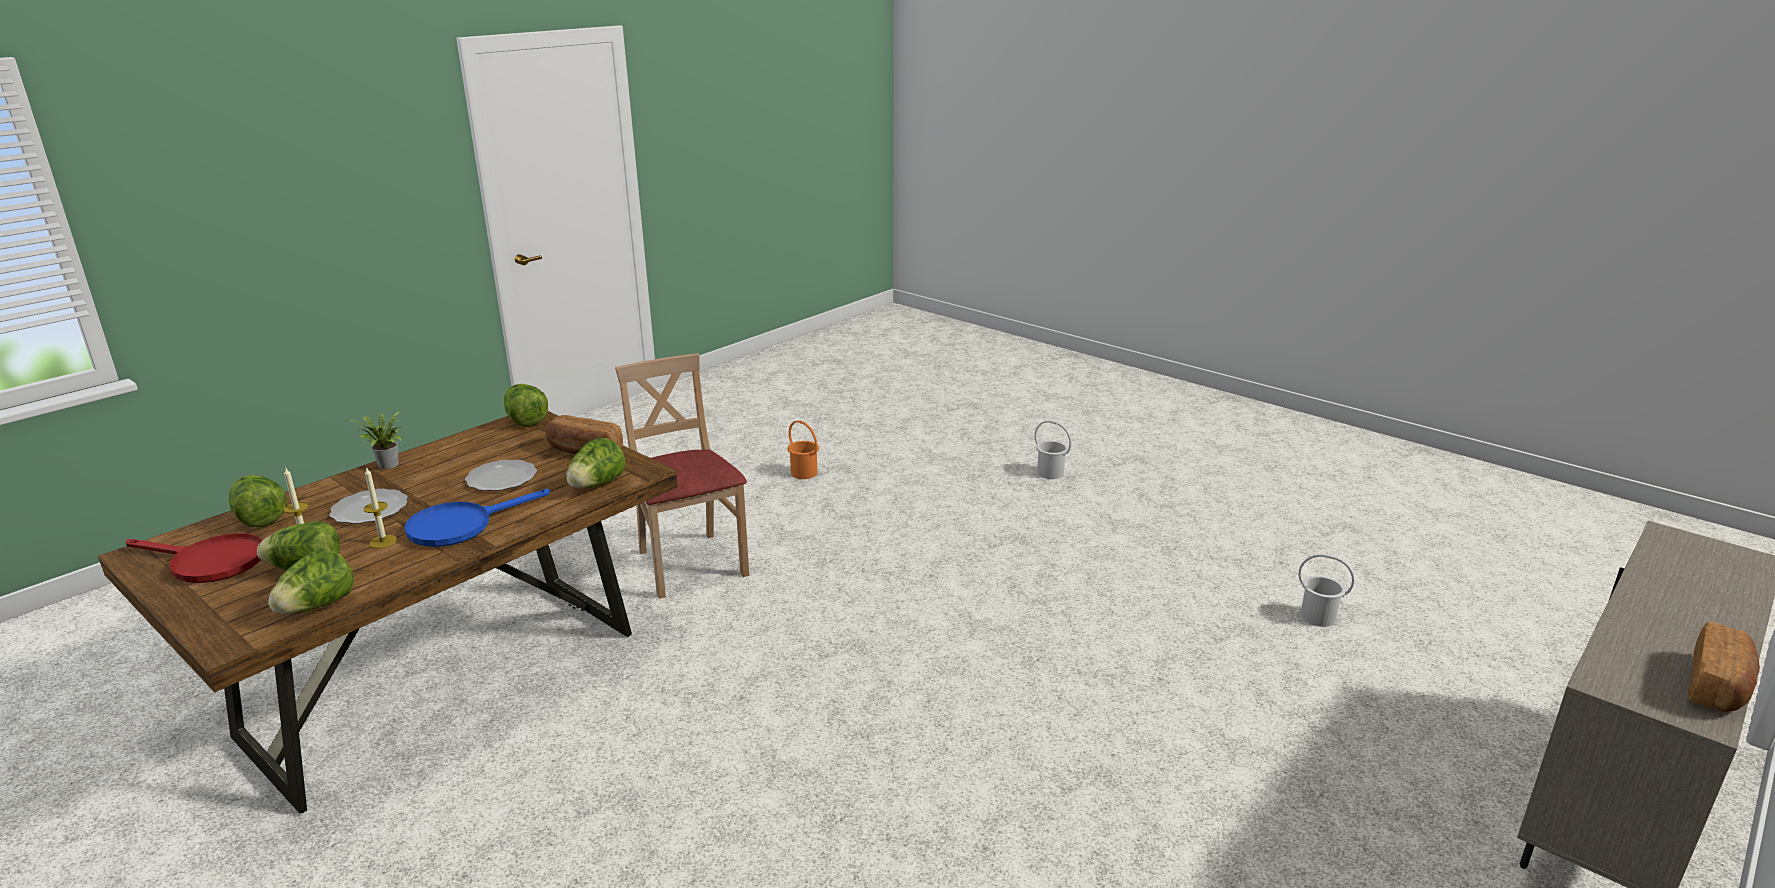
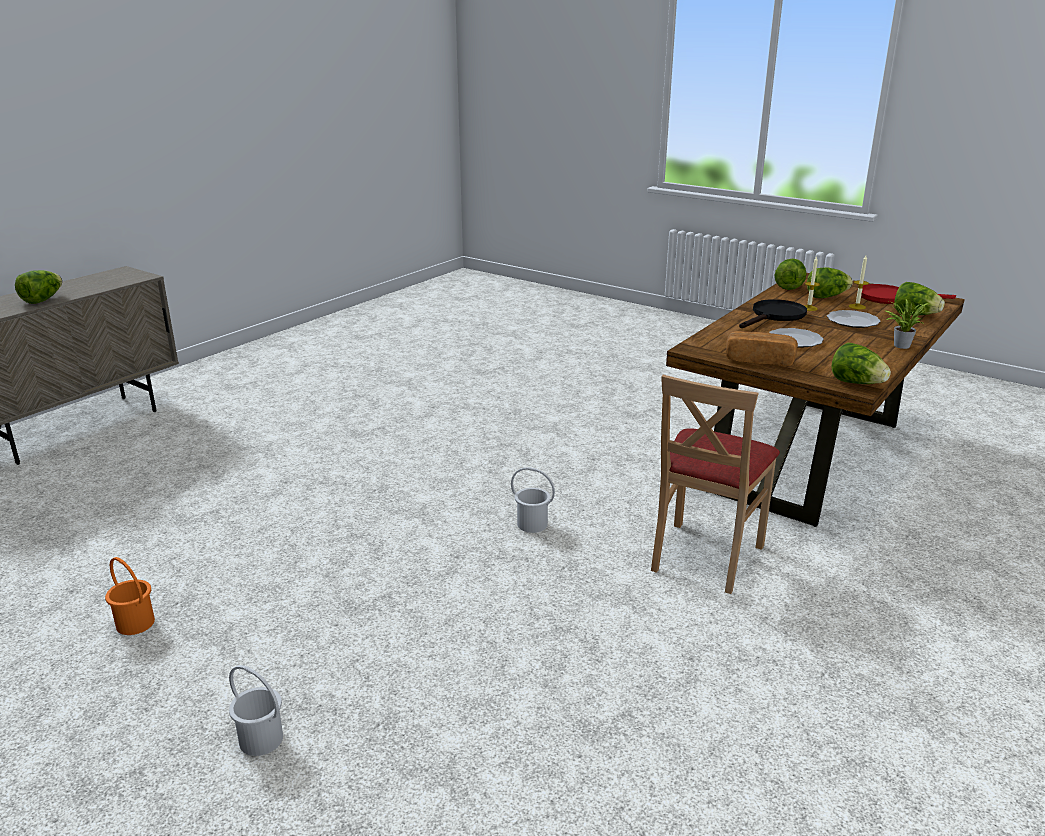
camera: 175 degrees right, 0 degrees up
(461, 525) = (775, 316): blue frying pan -> black frying pan
(597, 485) = (715, 338): lettuce -> lettuce (43, 300)
(690, 564) = (705, 556): beige chair -> beige chair turned 60 degrees clockwise
(804, 473) = (649, 715): orange bucket -> orange bucket (135, 624)
(1317, 616) = (103, 534): white bucket -> white bucket (532, 525)
(1717, 686) = (91, 277): bread -> none

